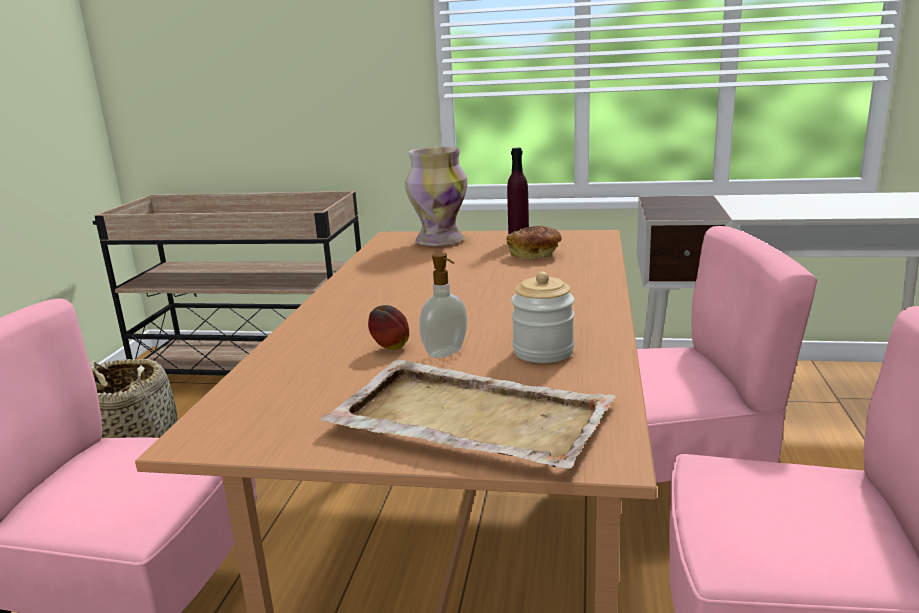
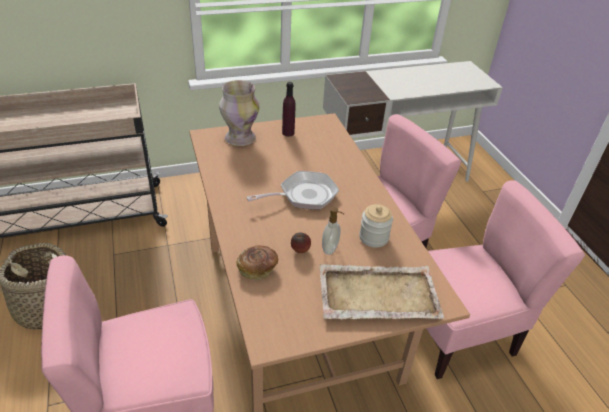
camera: 30 degrees left, 20 degrees up
(470, 296) = (303, 195): none -> frying pan
(535, 255) = (308, 147): bread -> bread (258, 268)

